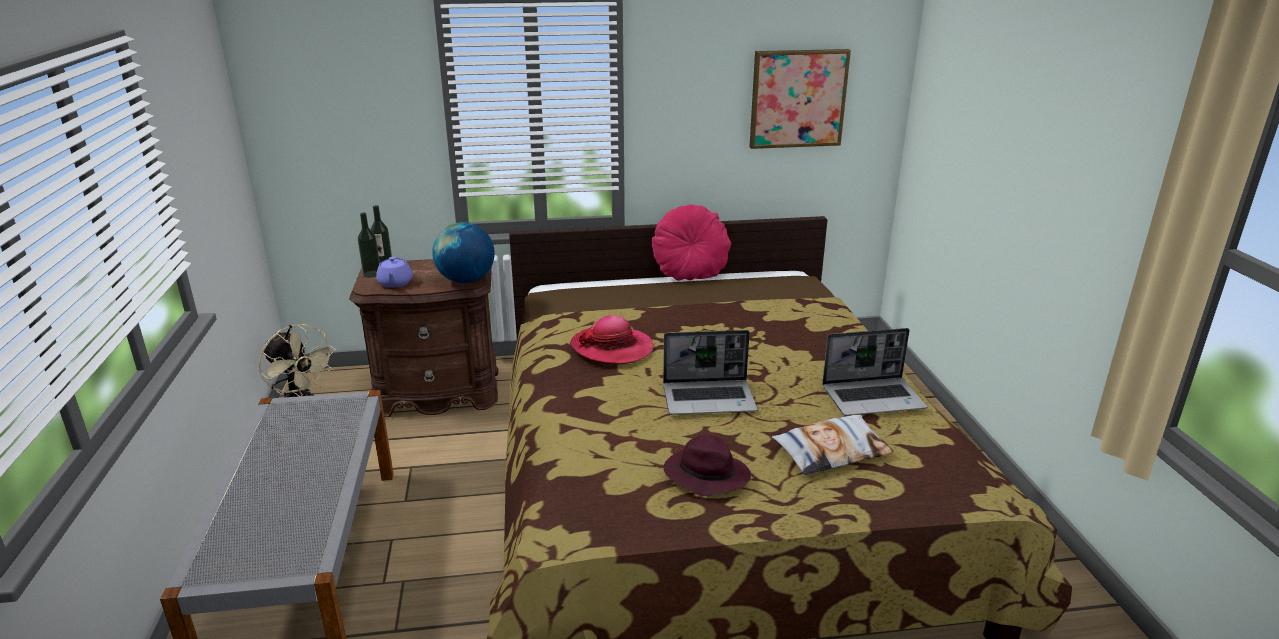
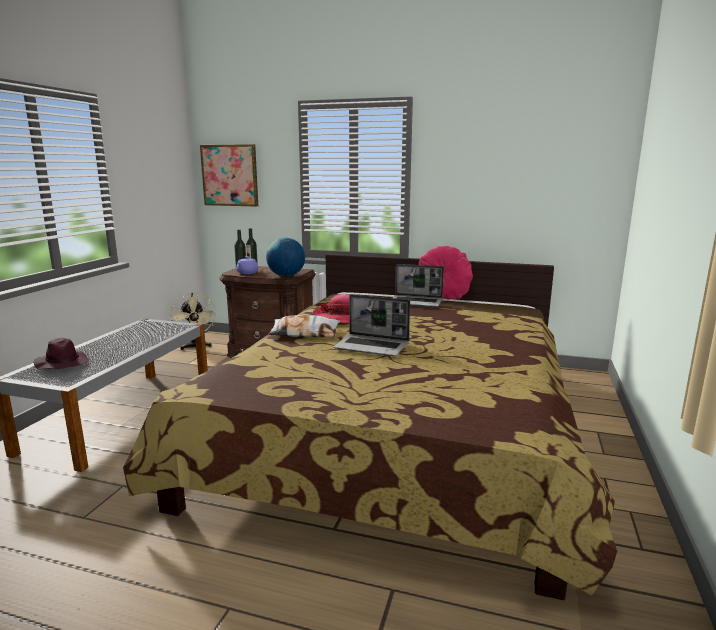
camera: 25 degrees right, 10 degrees down
(705, 475) = (317, 379): purple hat -> purple hat (62, 364)
(797, 98) = (538, 176): picture -> picture (230, 175)
(831, 451) = (426, 385): pillow -> pillow (305, 333)
(873, 398) = (499, 366): laptop -> laptop (416, 302)

